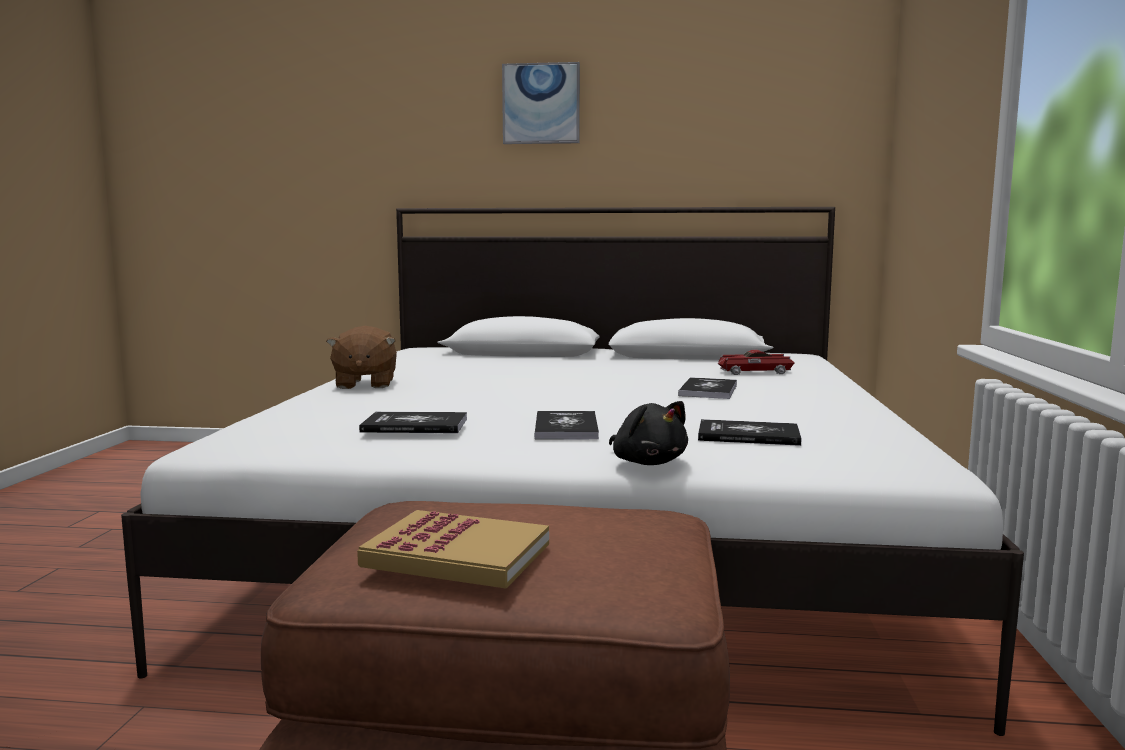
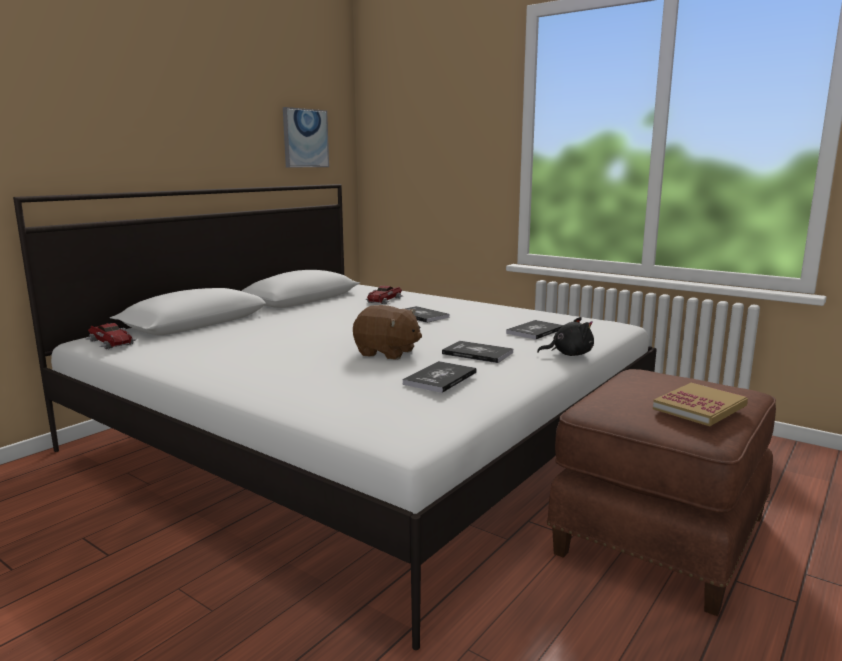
camera: 60 degrees left, 5 degrees up
(364, 384) = (239, 375): brown plush toy -> brown plush toy (387, 353)
(419, 351) = (111, 342): none -> toy car
(541, 104) = (144, 94): picture -> picture (305, 138)

